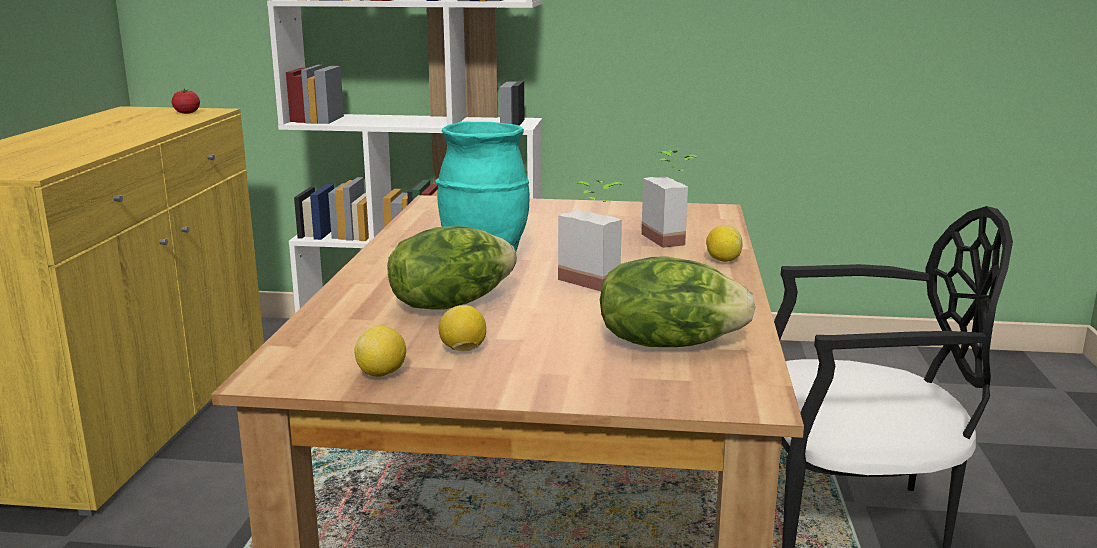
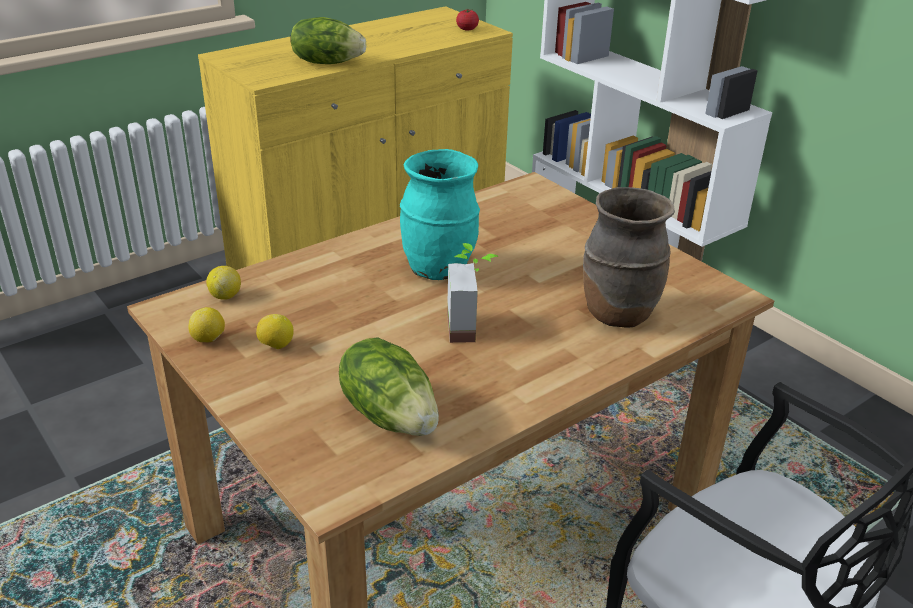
camera: 45 degrees right, 15 degrees up
(451, 303) = (345, 300): lettuce -> lettuce (327, 62)
(672, 238) = (617, 313): potted plant -> brown vase
(723, 260) = (603, 359): lemon -> lemon (225, 296)

